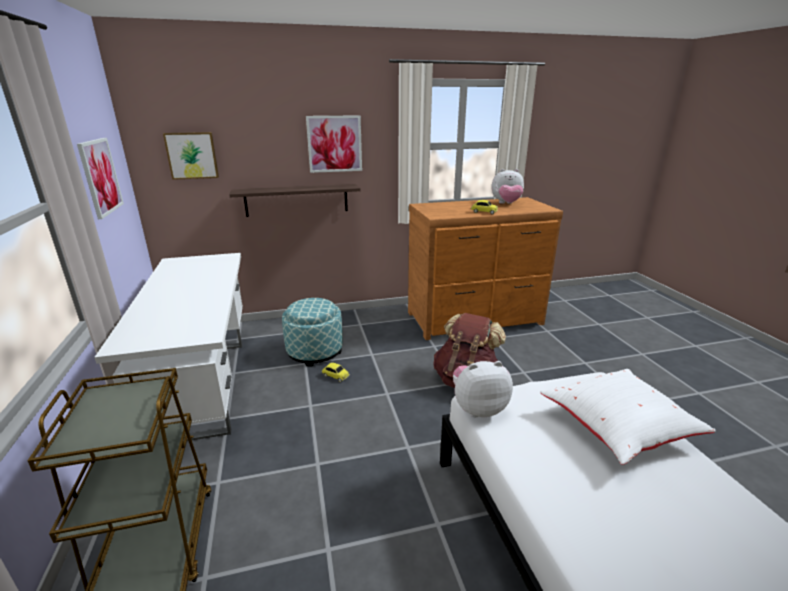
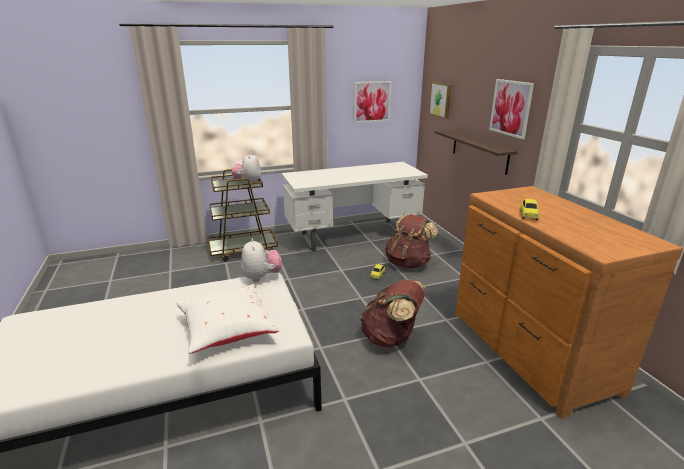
camera: 85 degrees right, 0 degrees up
(315, 351) = (408, 263): ottoman -> brown backpack
(506, 204) = (599, 229): plush toy -> plush toy (248, 182)

